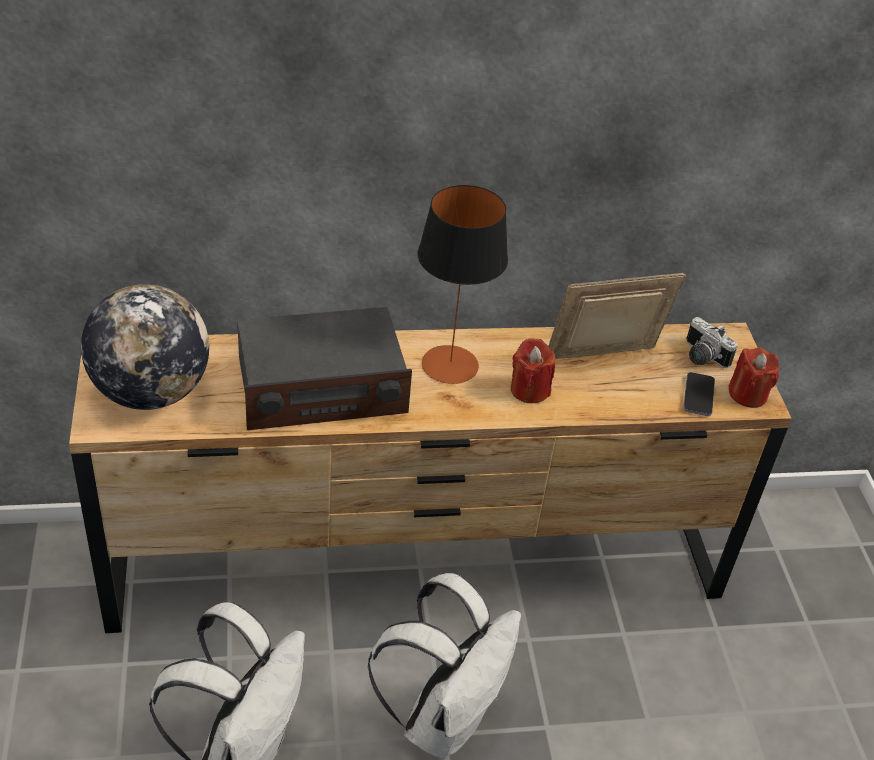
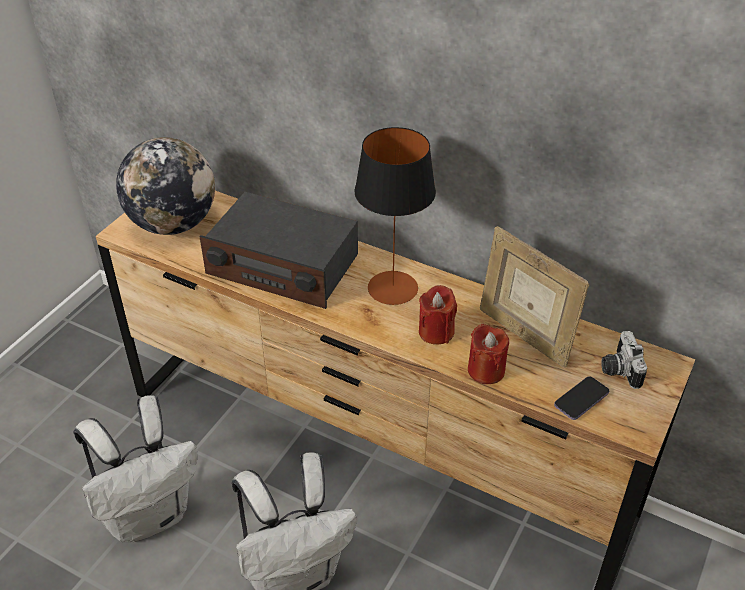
camera: 40 degrees right, 0 degrees up
(603, 359) = (524, 335): picture frame -> picture frame turned 150 degrees counterclockwise
(747, 394) = (631, 419): red candle -> red candle (486, 370)

